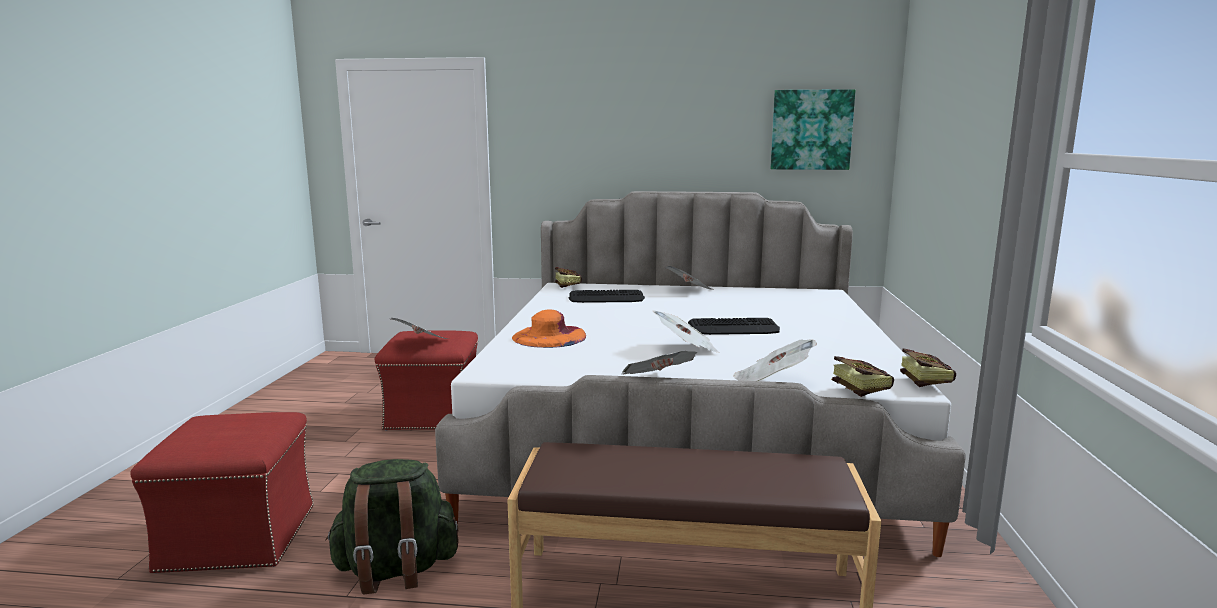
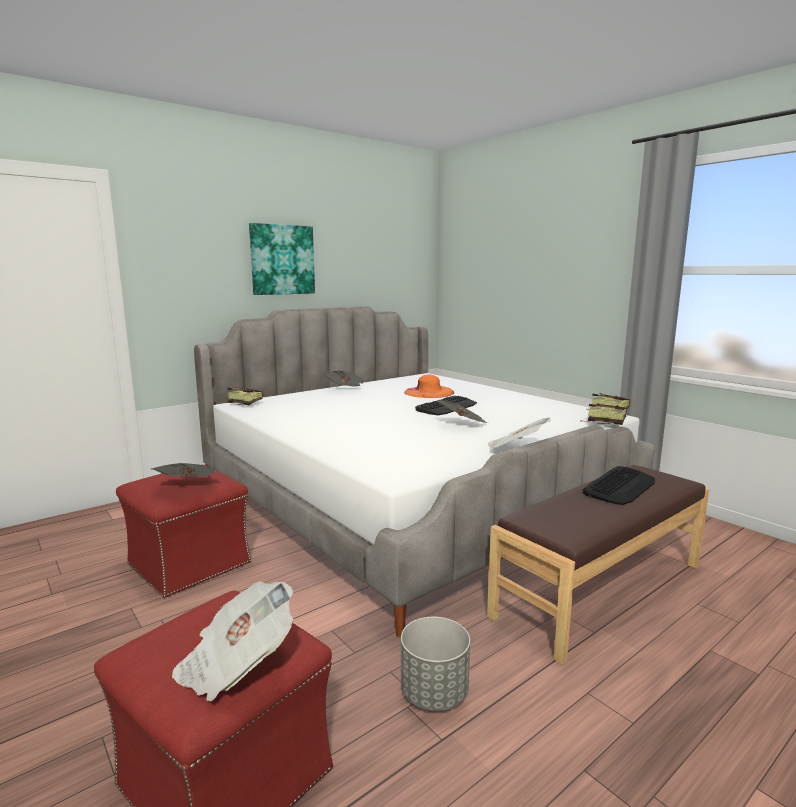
camera: 45 degrees left, 0 degrees up
(396, 570) = (434, 694): green backpack -> grey planter
(549, 336) = (354, 442): orange hat -> orange hat (429, 392)
(606, 298) = (304, 406): keyboard -> keyboard (620, 486)
(771, 382) = (558, 431): newspaper -> newspaper (236, 664)
(811, 130) = (391, 257): picture -> picture (282, 260)

